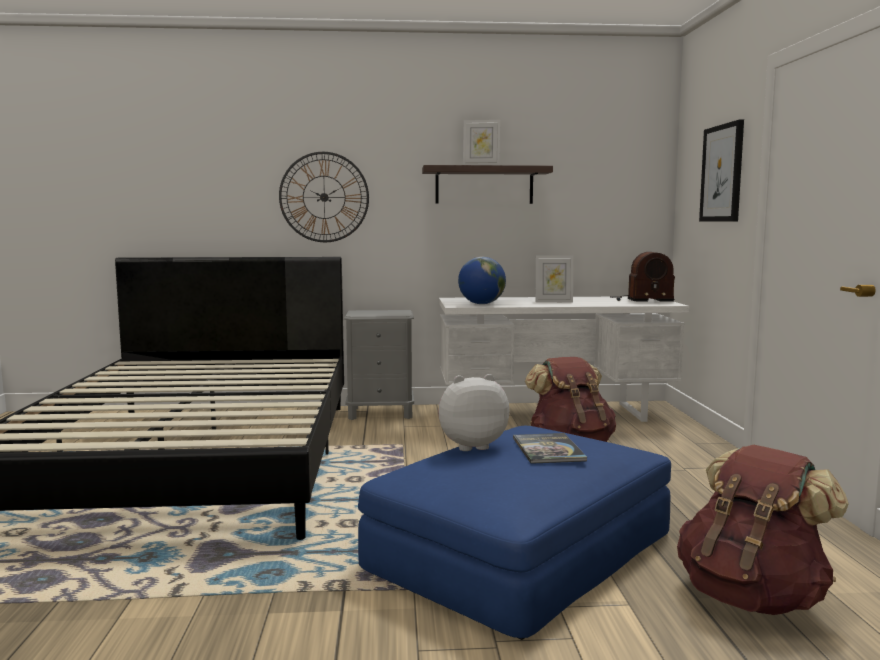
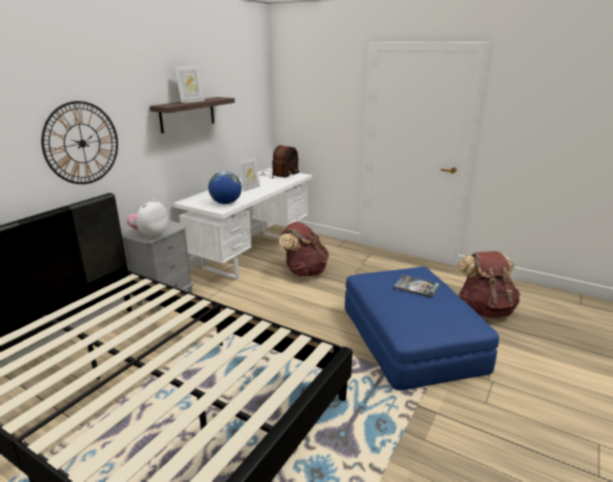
camera: 55 degrees left, 15 degrees up
(471, 445) = (390, 301): plush toy -> plush toy (150, 235)
(722, 173) = (327, 100): picture -> none

